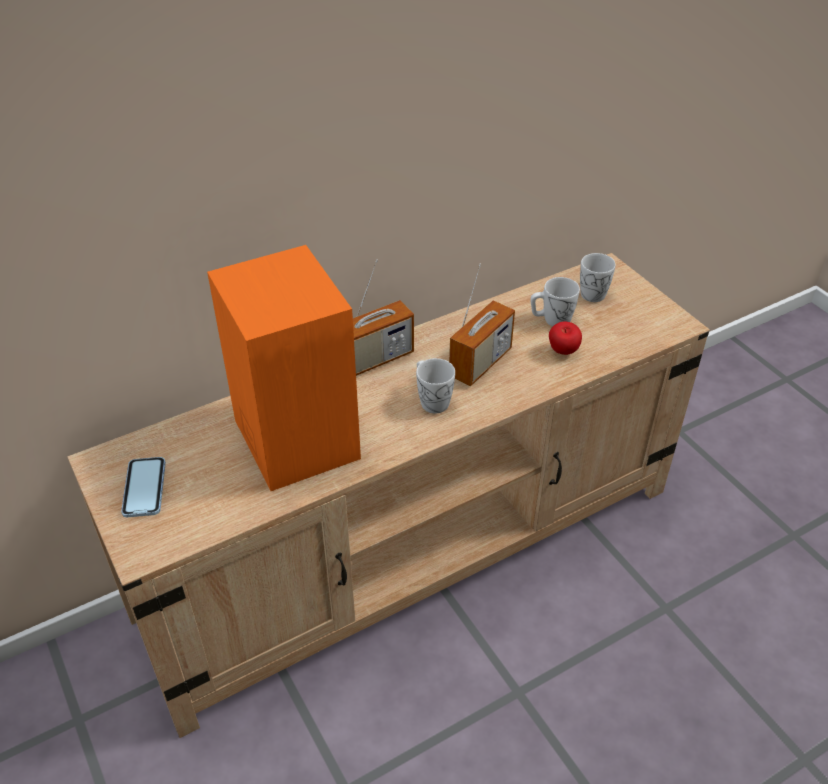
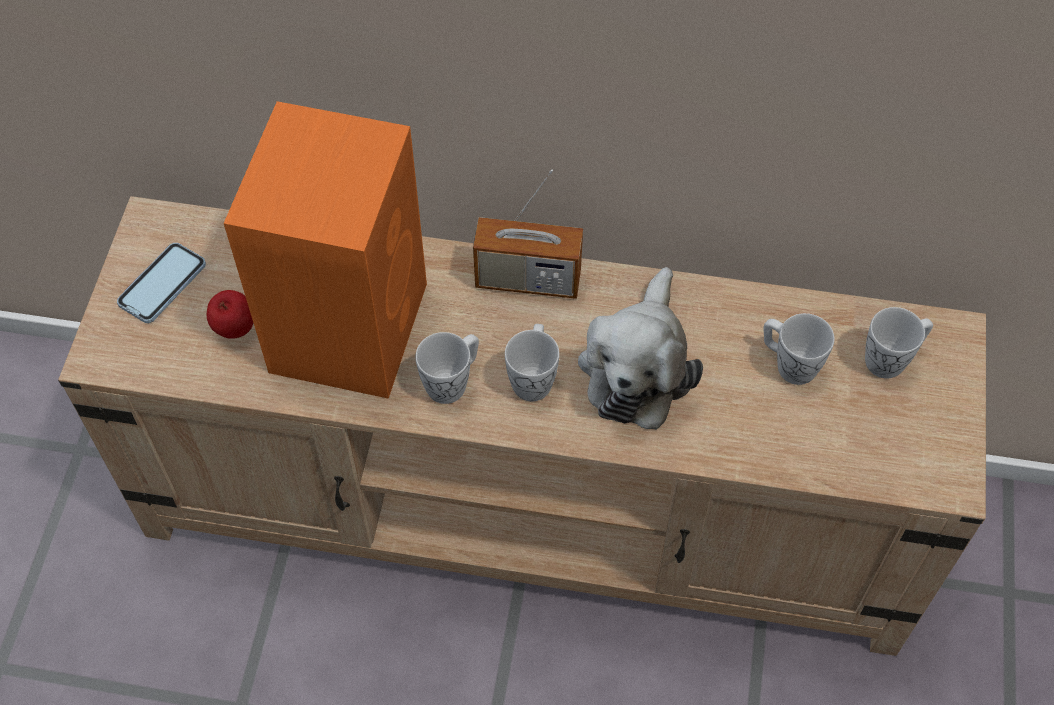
camera: 40 degrees right, 15 degrees up
(389, 428) = (452, 381): none -> white mug
(480, 363) = (638, 366): radio -> plush toy
(563, 352) = (752, 419): apple -> apple (235, 329)

